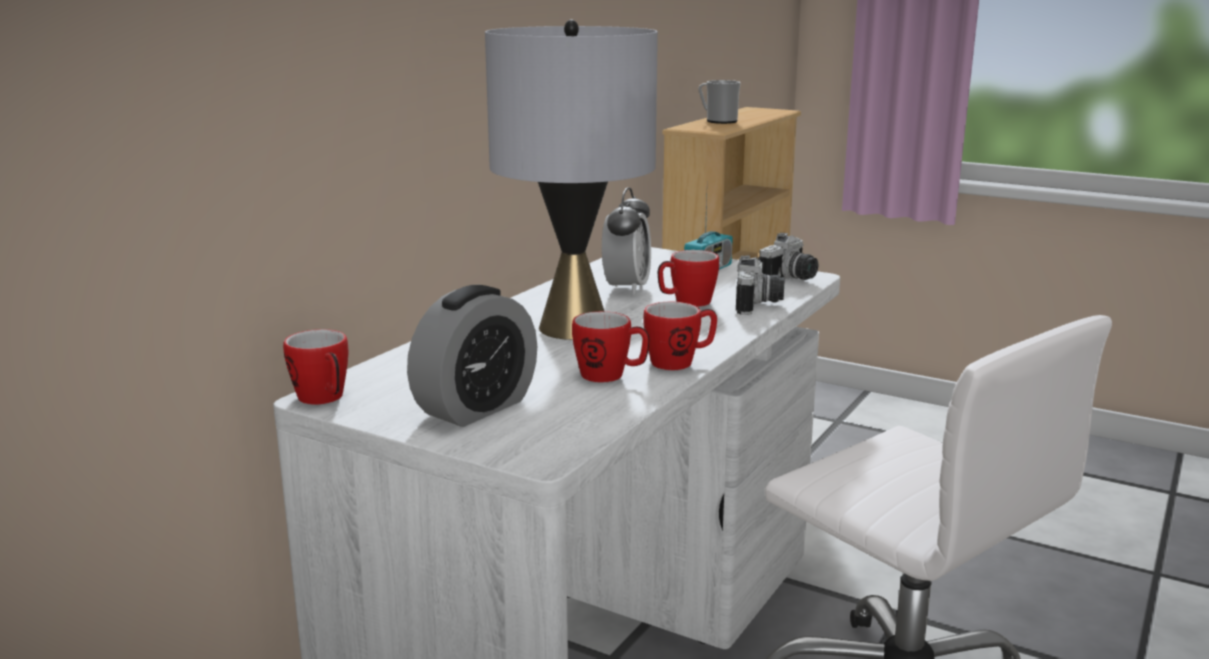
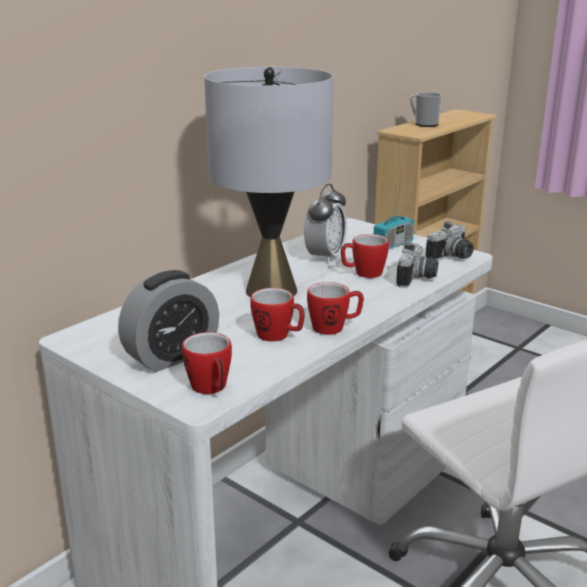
camera: 10 degrees right, 5 degrees up
(324, 400) = (73, 340): mug -> mug (211, 389)

